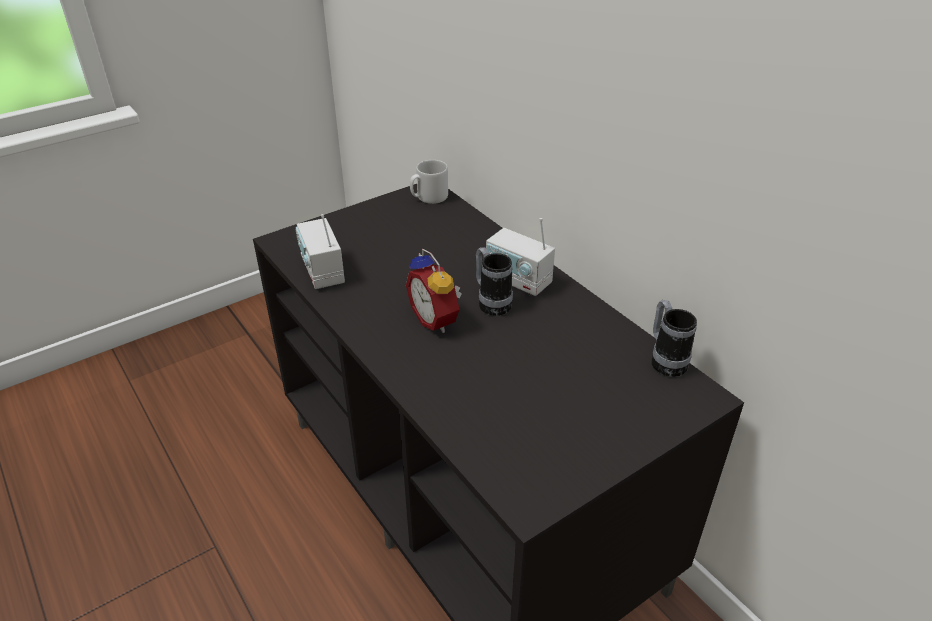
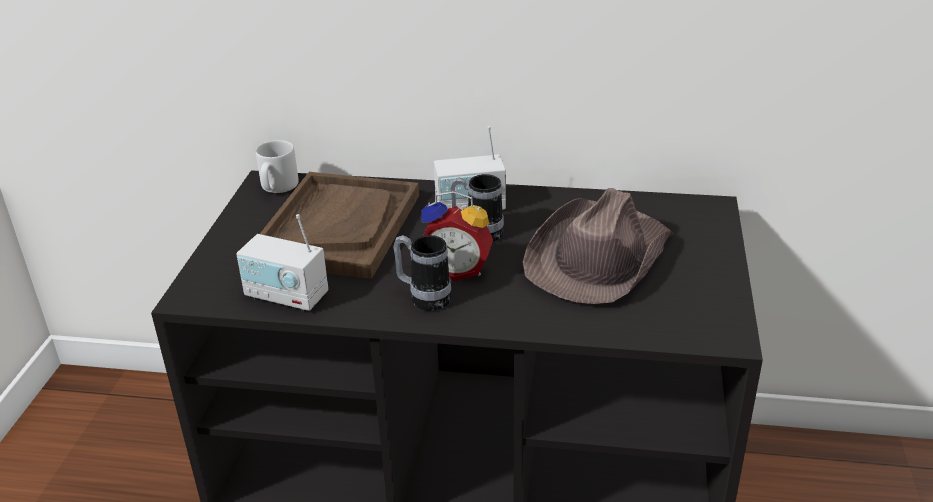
camera: 45 degrees left, 5 degrees down
(418, 245) = (338, 227): none -> brown tray
(541, 375) = (599, 257): none -> brown hat
(665, 360) = (656, 199): mug -> mug (424, 298)

